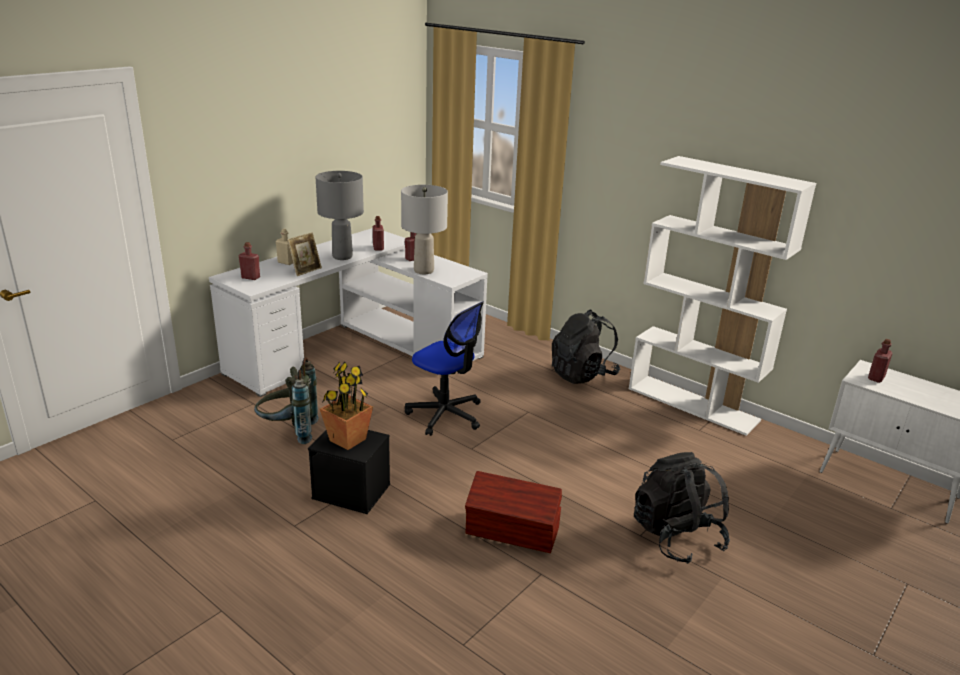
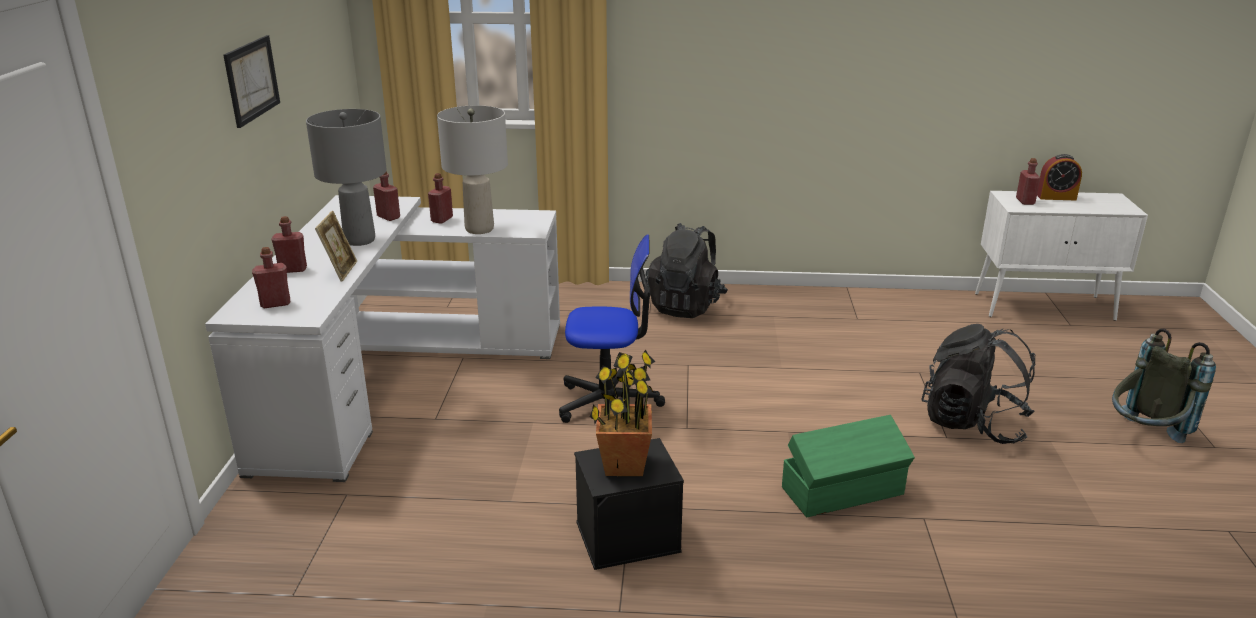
camera: 35 degrees left, 0 degrees up
(286, 262) = (293, 269): beige bottle -> red bottle
(289, 432) = (450, 507): grey backpack -> grey backpack (1143, 438)
(295, 143) = (251, 80): none -> picture
(513, 532) = (844, 492): brown storage box -> green storage box
(693, 404) = (820, 296): white bookcase -> none
(916, 384) = (1056, 197): none -> alarm clock

